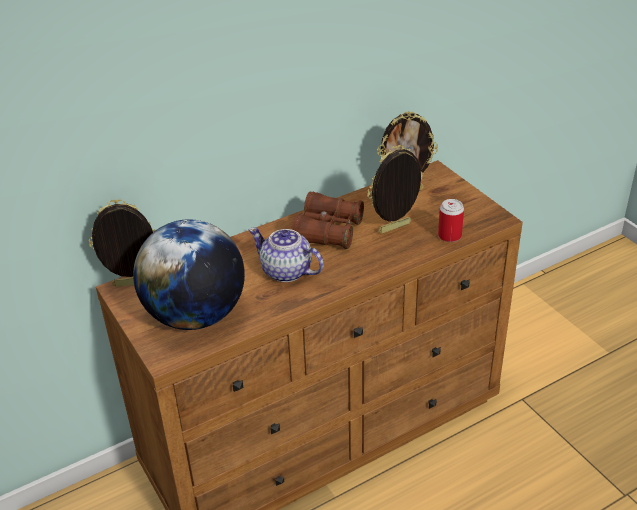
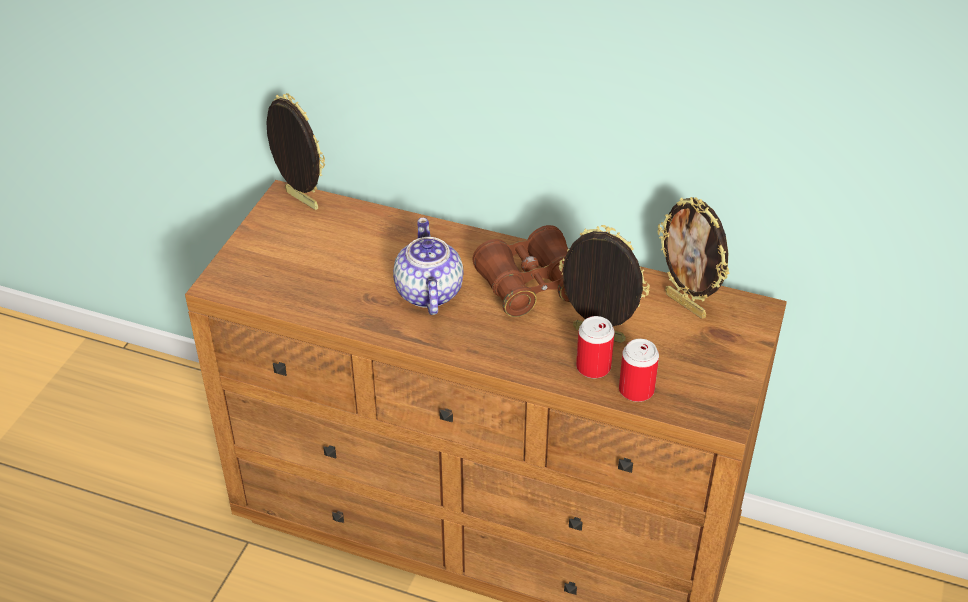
camera: 50 degrees right, 5 degrees up
(196, 315) = (296, 269): globe -> none
(417, 241) = (593, 367): none -> can

